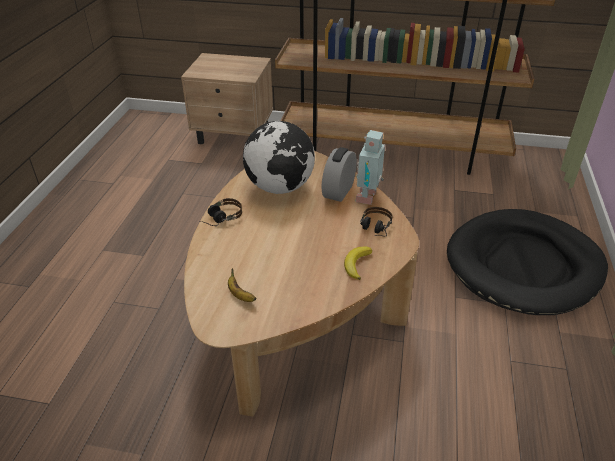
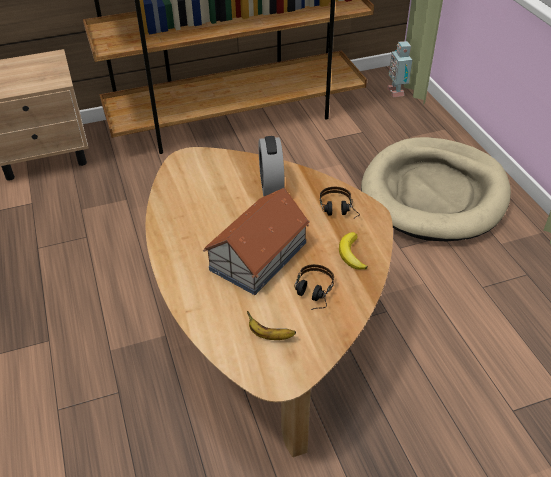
camera: 30 degrees left, 5 degrees up
(219, 219) = (174, 263): headphones -> headphones (312, 295)
(280, 187) = (208, 202): globe -> none
(284, 237) = (259, 255): none -> toy house
(368, 197) = (305, 179): toy robot -> toy robot (397, 91)
(523, 265) = (434, 193): black dog bed -> beige dog bed

